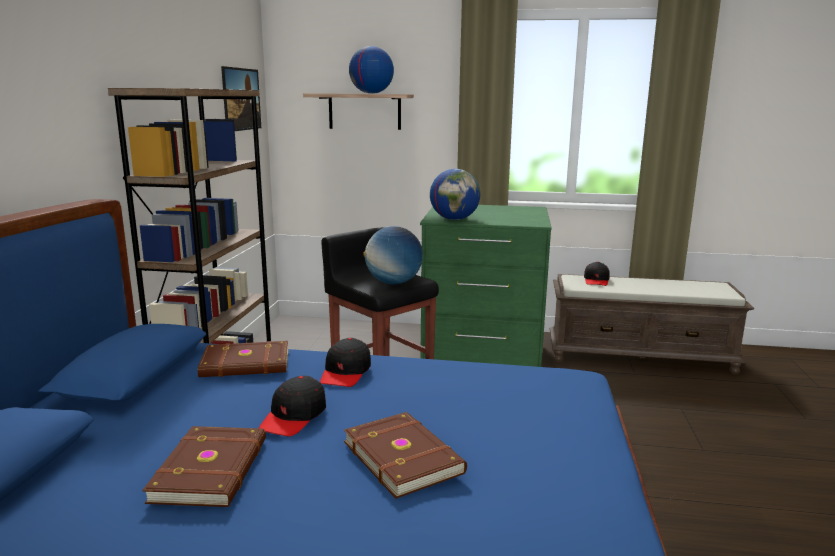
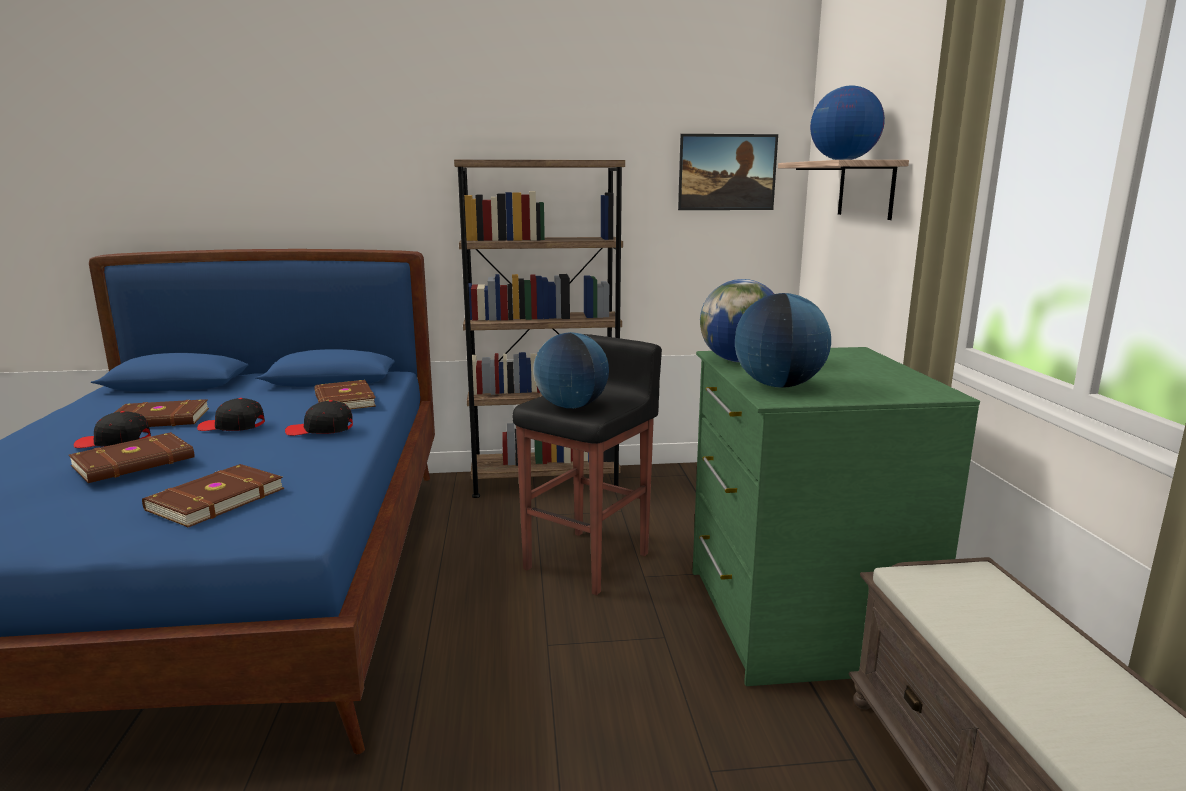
camera: 75 degrees right, 0 degrees up
(512, 220) = (778, 385): none -> globe
(516, 407) = (214, 499): none -> brown book
(596, 280) = (995, 601): black cap -> black cap (114, 442)

